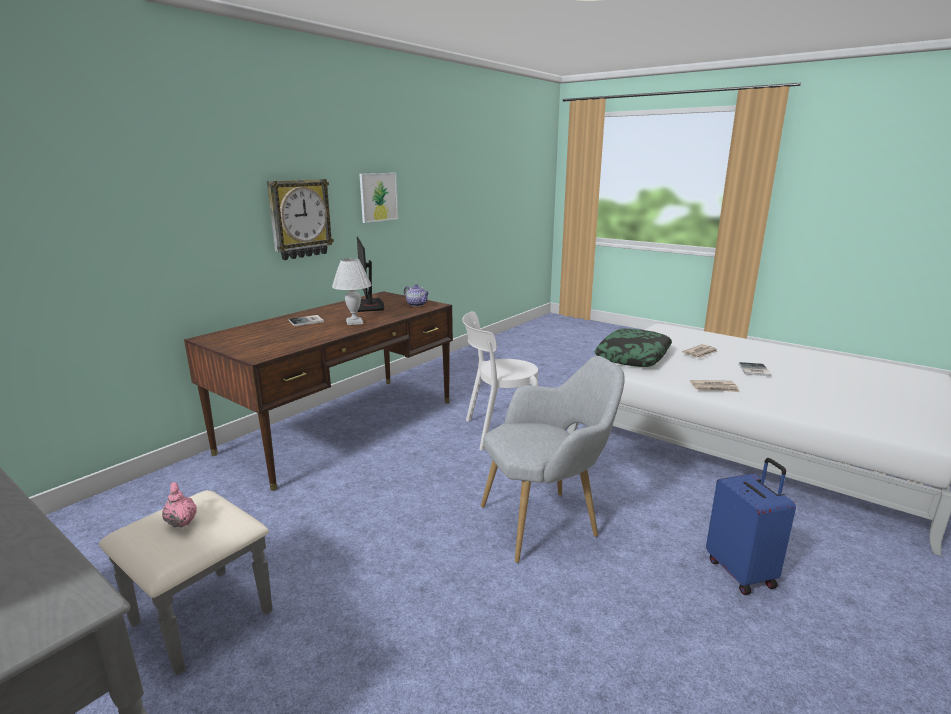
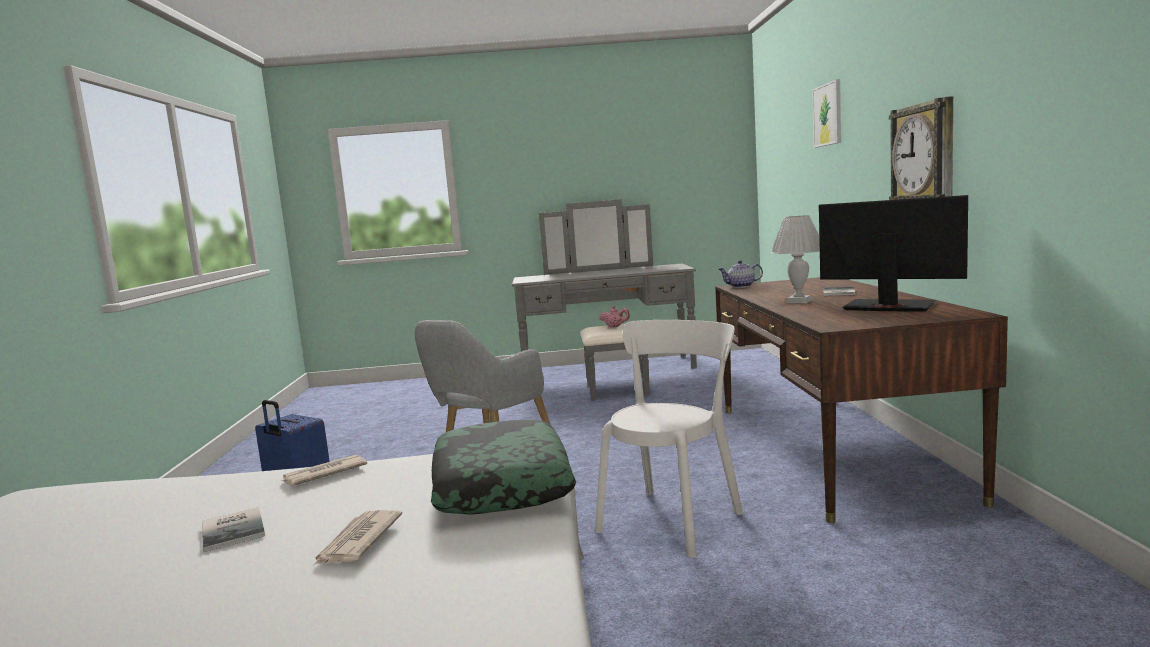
camera: 140 degrees right, 10 degrees down
(378, 197) = (1036, 117): picture -> picture (828, 114)
(417, 304) = (852, 321): teapot -> teapot (741, 286)

